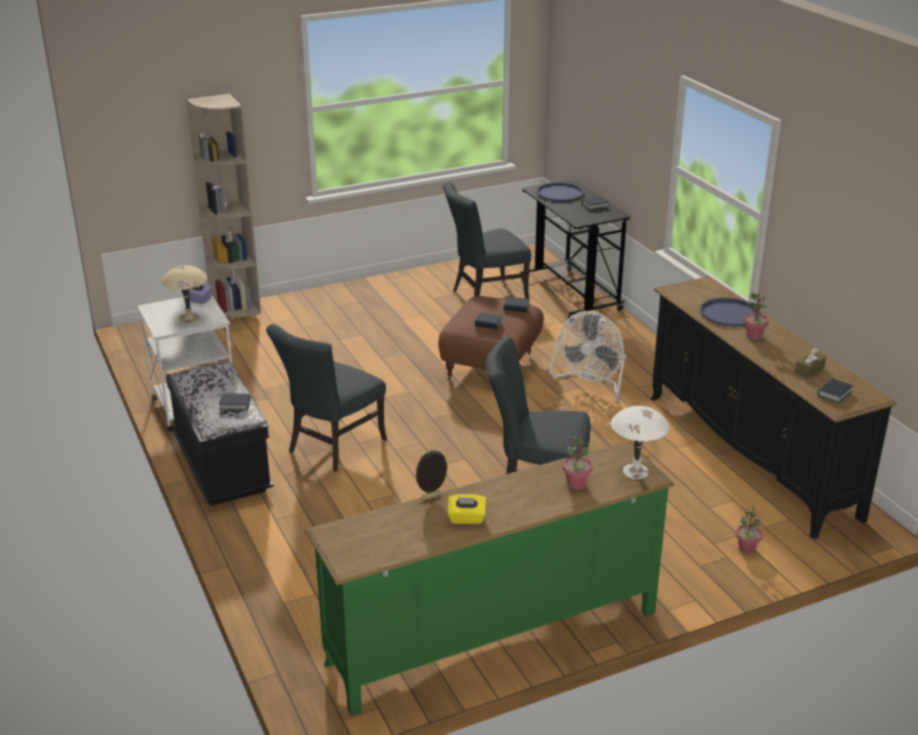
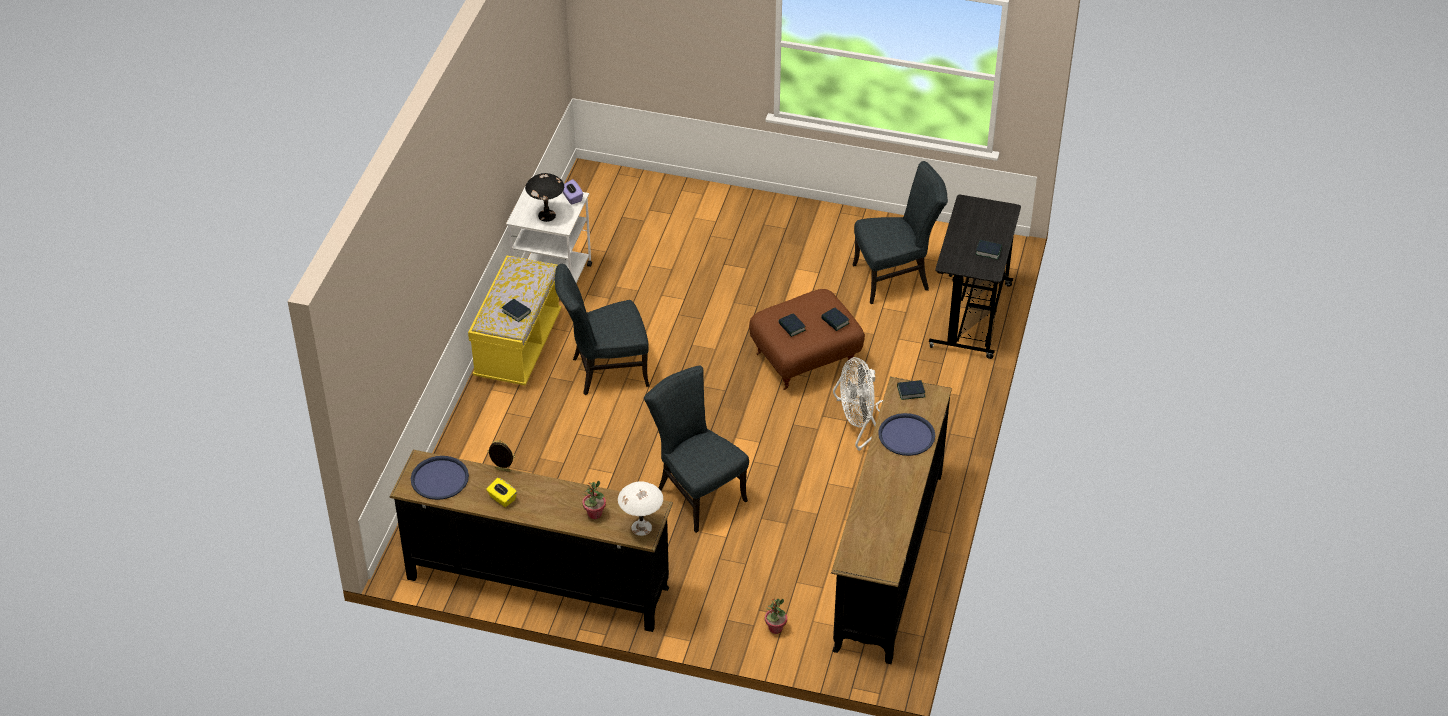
camera: 40 degrees right, 15 degrees up
(189, 318) = (547, 215): beige table lamp -> black table lamp
(222, 467) = (518, 346): black bench -> yellow bench
(237, 313) = (677, 191): beige bookcase -> none
(485, 295) = (896, 277): grey chair -> grey chair turned 150 degrees clockwise
(492, 636) = (538, 581): green dresser -> black dresser
(559, 193) = (981, 218): blue tray -> blue tray (439, 478)
(754, 336) = (890, 467): potted plant -> none
(809, 370) = (880, 521): brown tissue box -> none
(834, 394) = (864, 551): book -> book (911, 392)

